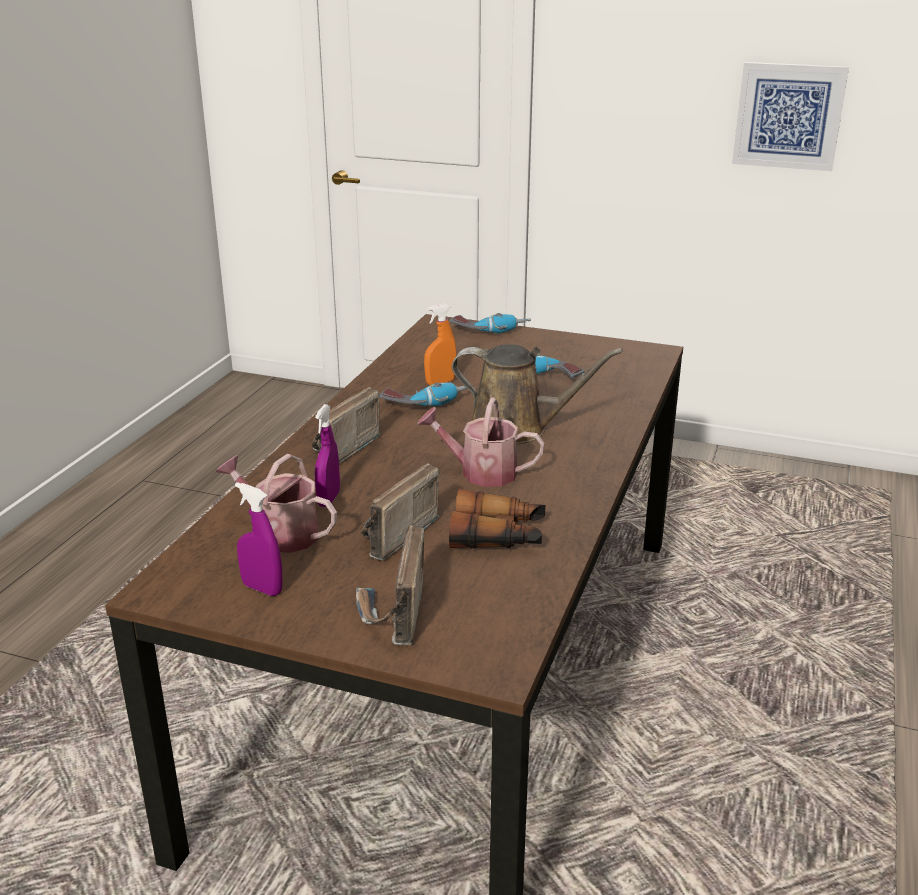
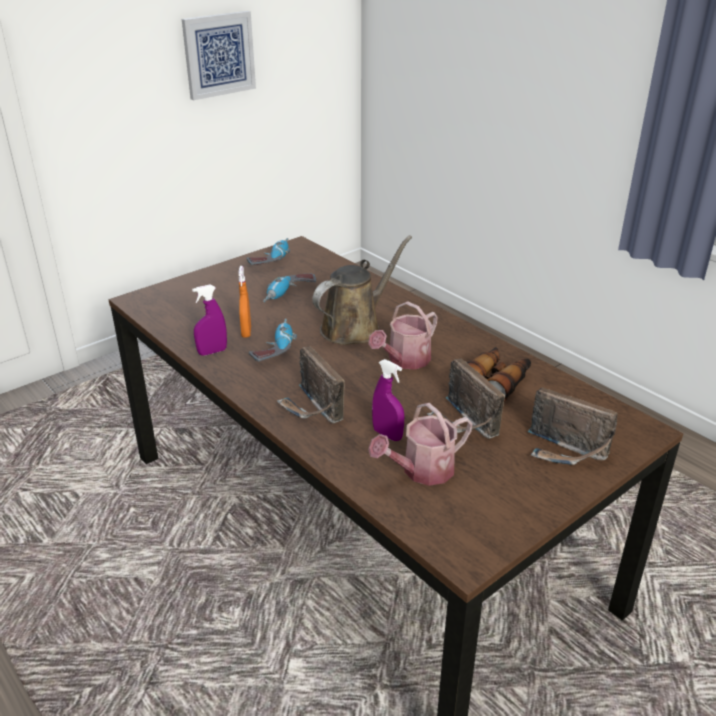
camera: 60 degrees left, 5 degrees up
(262, 588) = (497, 500): purple spray bottle -> purple spray bottle (212, 352)
(490, 330) = (182, 285): power drill -> power drill (271, 259)

